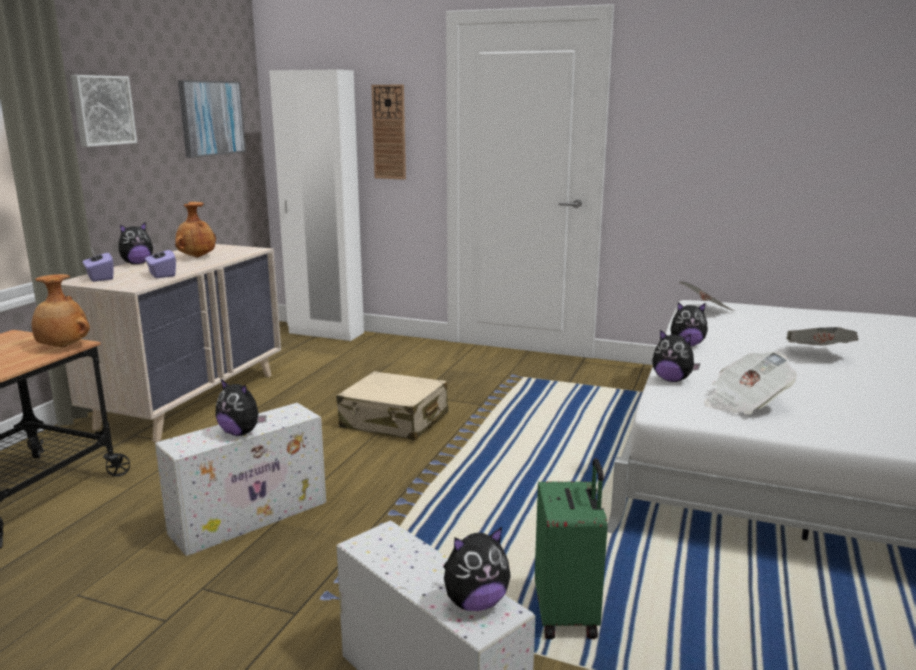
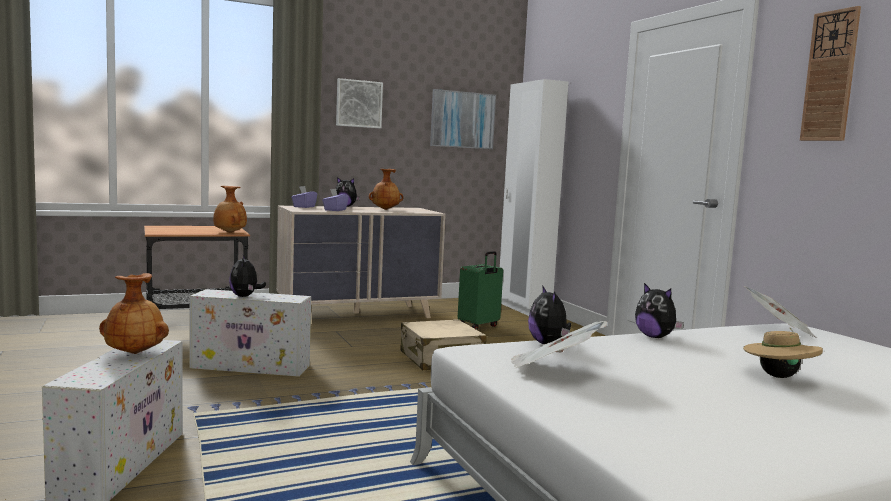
camera: 45 degrees right, 10 degrees down
(389, 132) = (586, 134): wall clock -> wall clock (830, 76)
(410, 560) = (135, 353): none -> brown vase
(475, 603) = (99, 374): plush toy -> none
(568, 614) = (268, 479): green suitcase -> green suitcase (479, 326)
(818, 354) = (778, 376): newspaper -> beige hat

